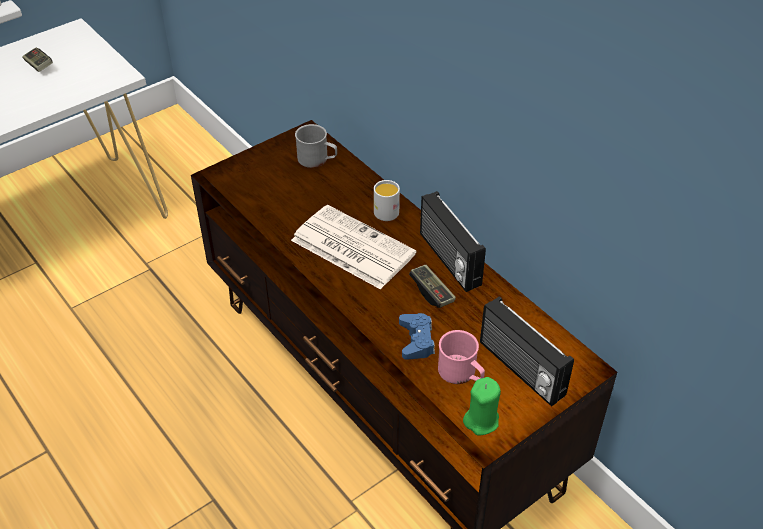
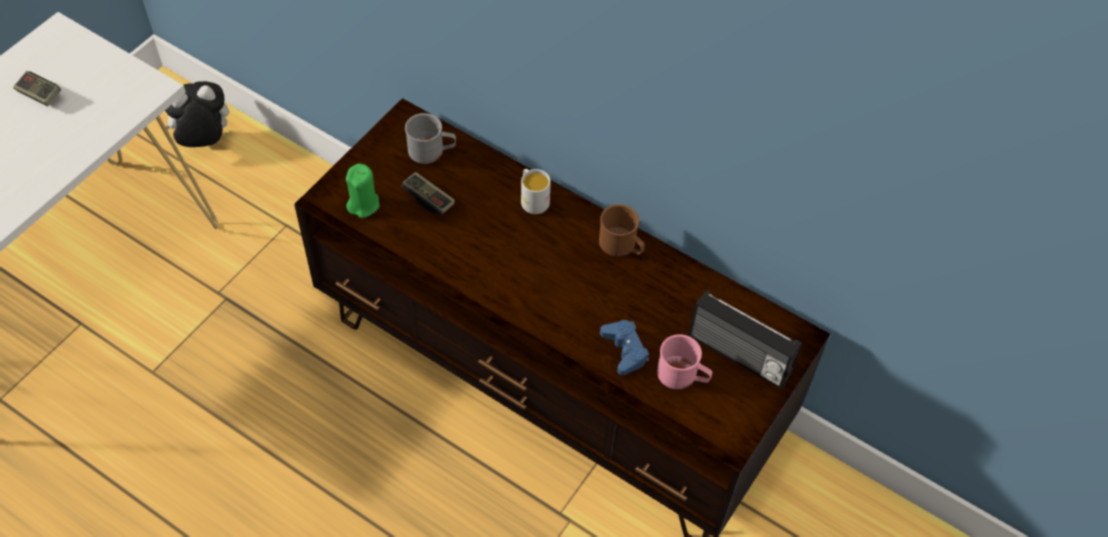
camera: 20 degrees left, 10 degrees up
(183, 158) = (204, 142): none -> plush toy
(351, 247) = (514, 255): newspaper -> none
(432, 292) = (619, 289): game controller -> game controller (428, 199)
(448, 259) = (621, 246): radio -> brown mug
(481, 420) = (720, 422): green candle -> green candle (363, 204)

